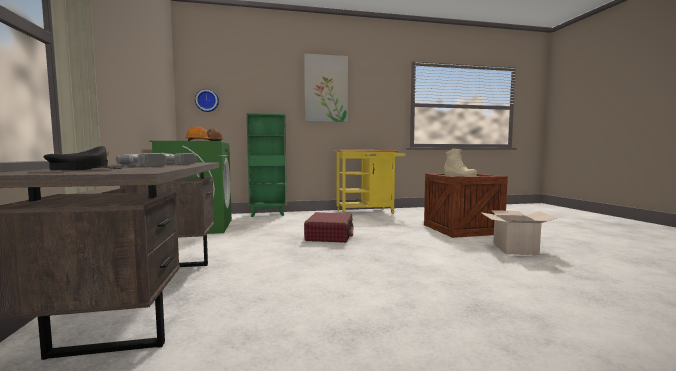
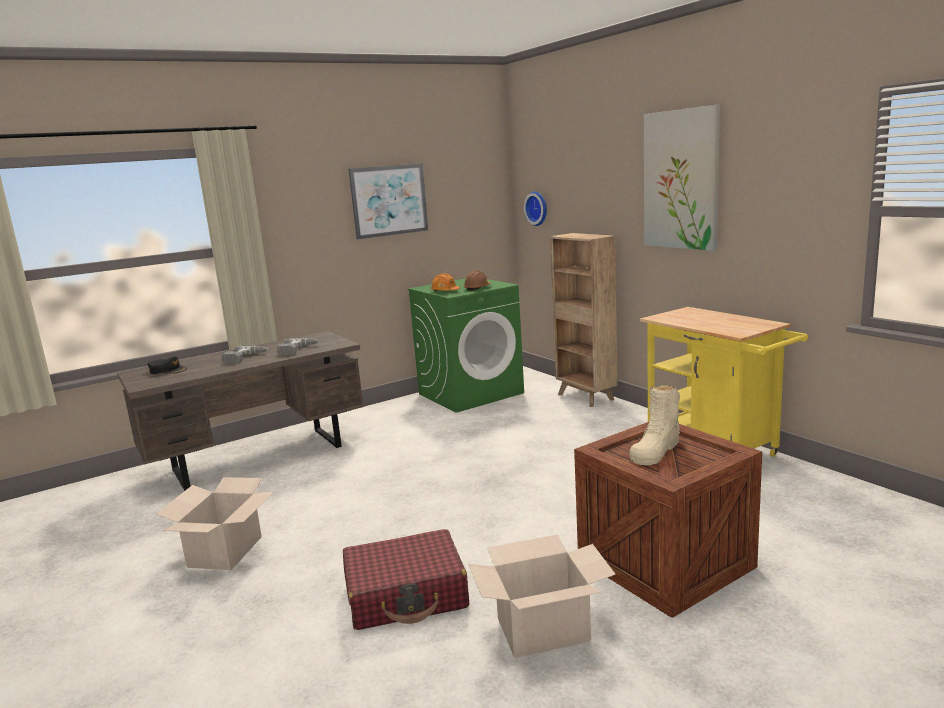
camera: 70 degrees right, 10 degrees up
(138, 59) = (389, 200): none -> picture
(268, 214) = (586, 397): green bookcase -> brown bookcase
(330, 235) = (497, 466): red suitcase -> red suitcase (406, 595)
(373, 321) = (225, 551): none -> cardboard box

